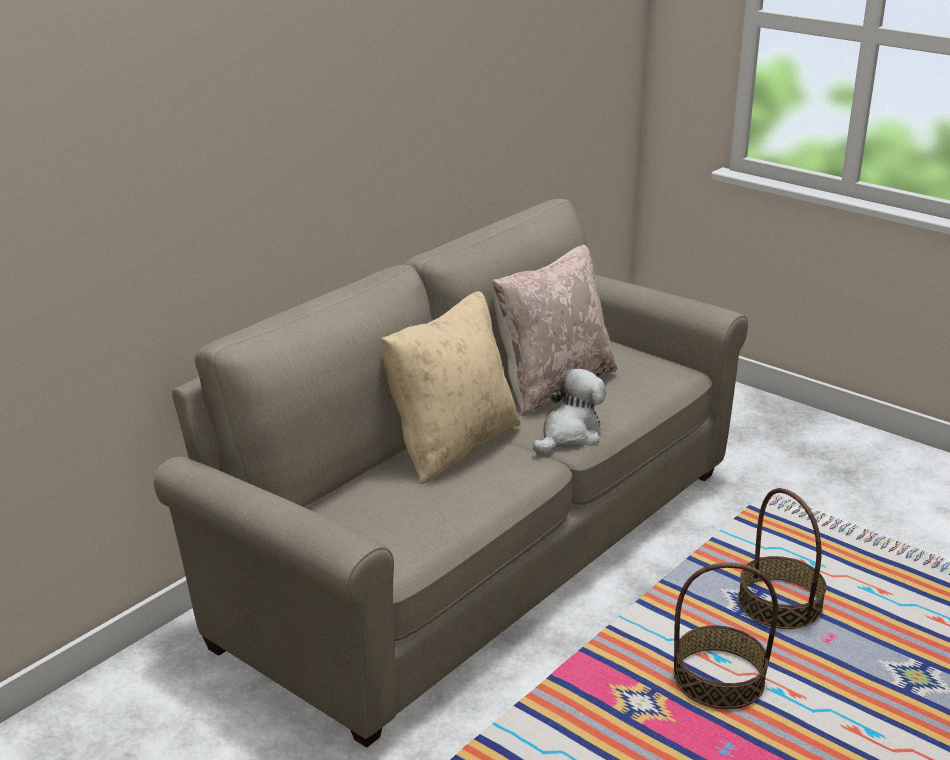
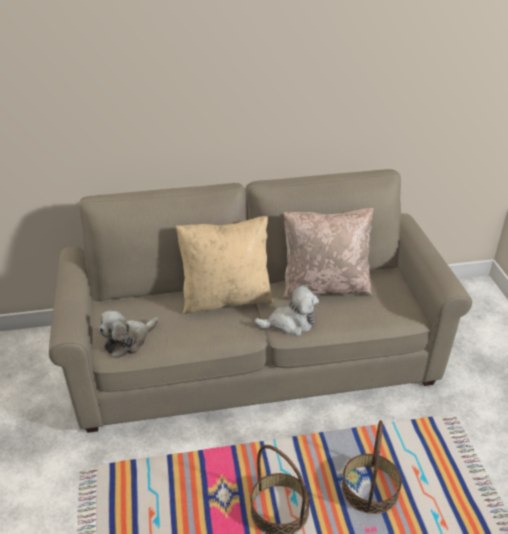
camera: 40 degrees right, 10 degrees up
(395, 544) = (128, 341): none -> plush toy

